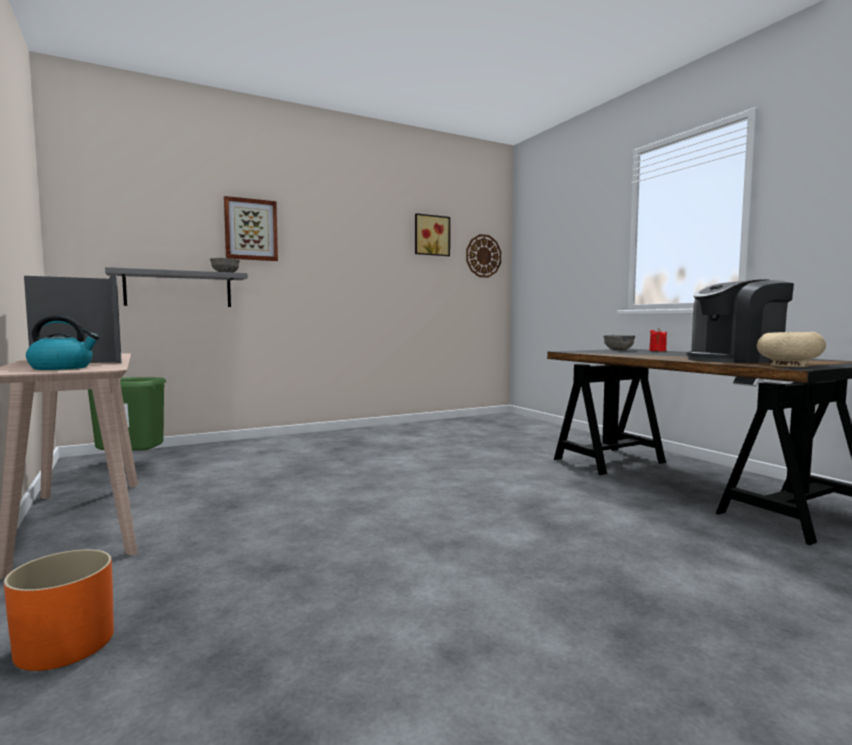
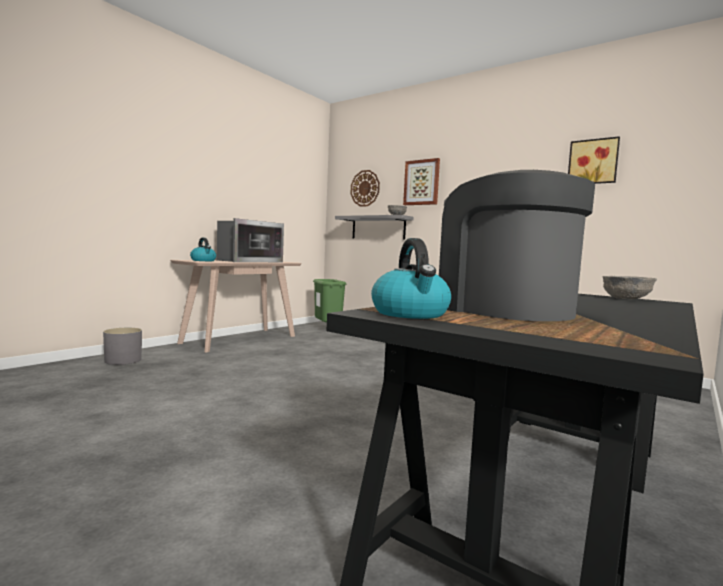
camera: 65 degrees right, 0 degrees up
(65, 643) = (123, 360): orange planter -> grey planter
(483, 256) = (677, 176): wall clock -> wall clock (365, 188)
(657, 351) = (655, 305): red candle -> none
(788, 366) = (411, 314): beige bowl -> kettle

